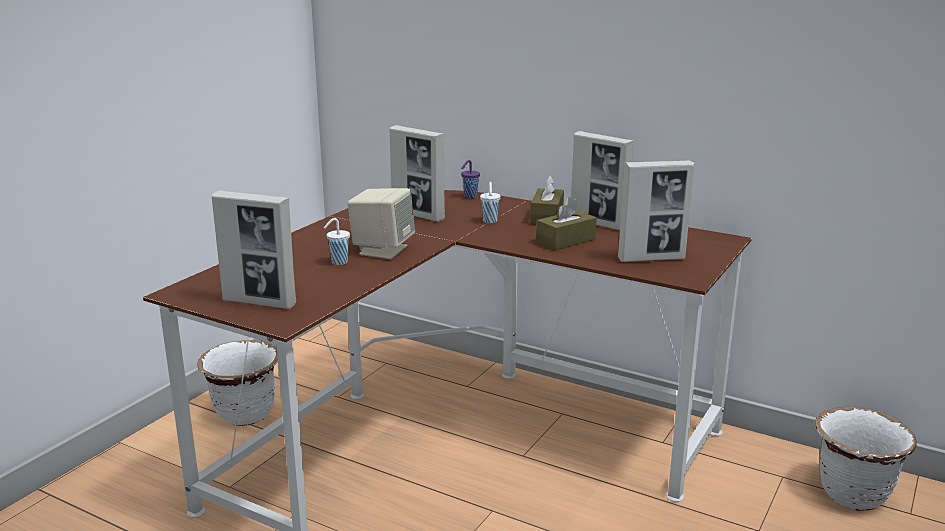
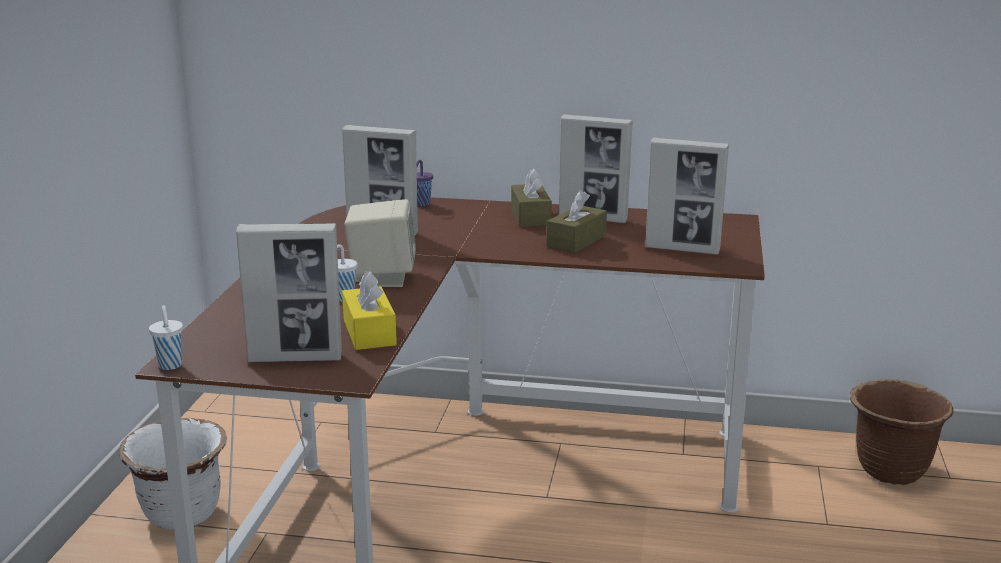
camera: 20 degrees left, 0 degrees up
(331, 291) = (369, 332): none -> yellow tissue box
(490, 221) = (473, 230): white cup -> white cup (170, 366)
(651, 259) = (682, 249): picture frame -> picture frame turned 45 degrees clockwise
(852, 494) = (890, 470): white planter -> brown planter

